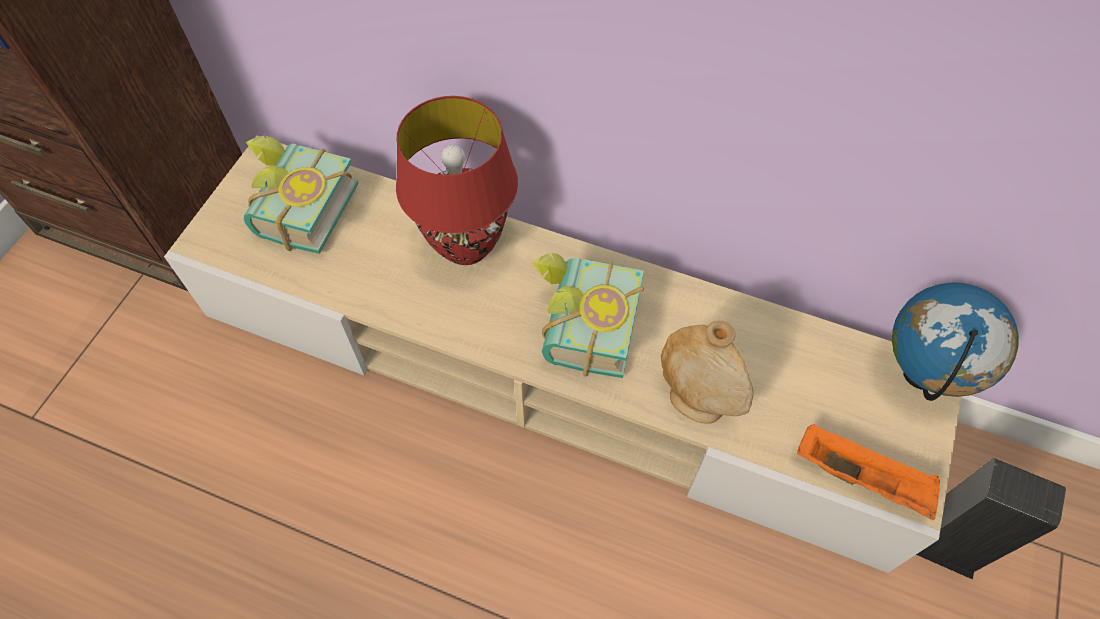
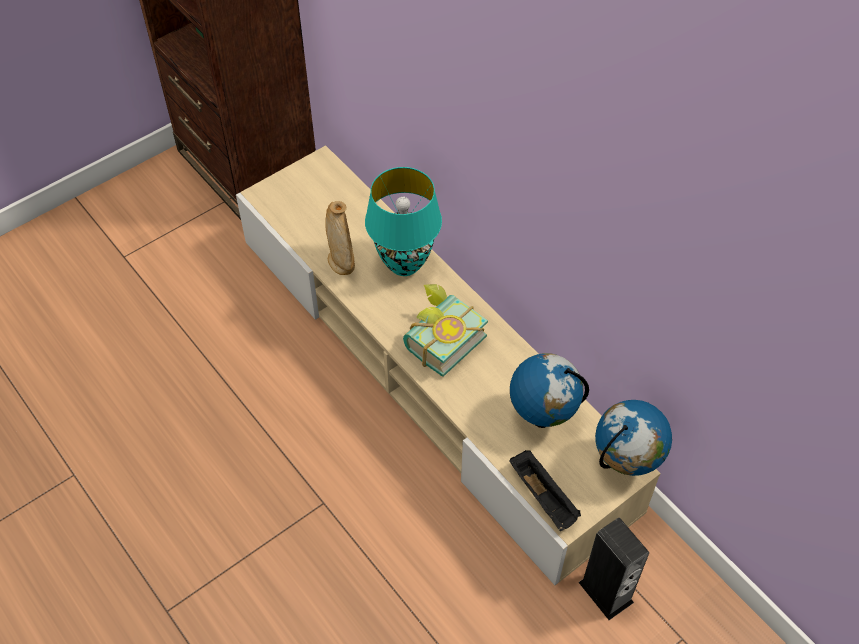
camera: 30 degrees right, 5 degrees down
(298, 210) = (322, 200): book -> none
(466, 246) = (404, 264): red table lamp -> turquoise table lamp
(696, 403) = (477, 411): beige vase -> beige vase (341, 263)
(780, 367) = (542, 417): none -> globe
(863, 478) = (544, 497): orange tray -> black tray

